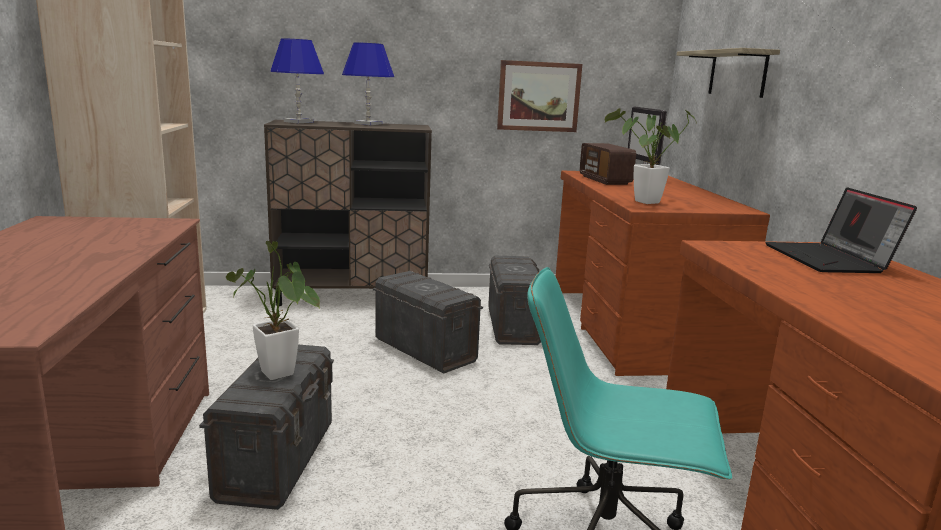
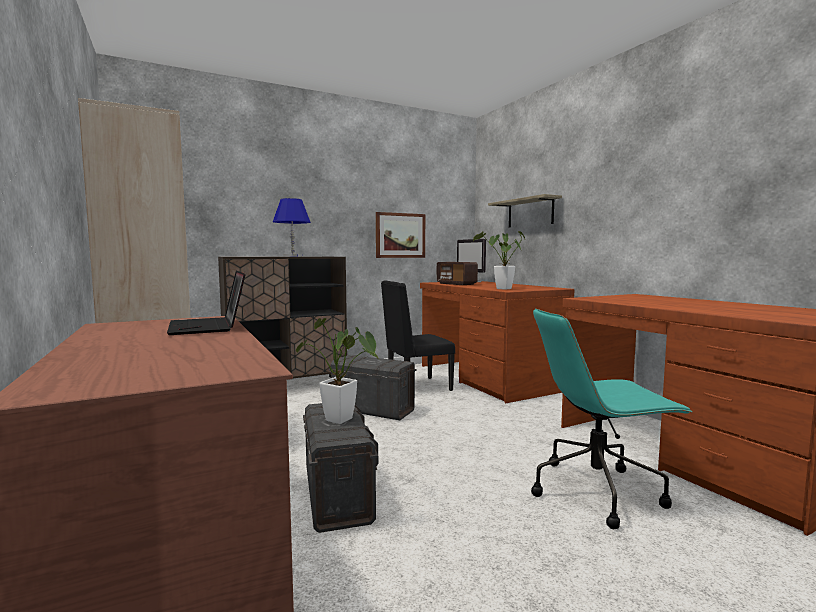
camera: 20 degrees left, 10 degrees down
(298, 122) = (242, 256): blue table lamp -> none
(513, 326) = (416, 387): grey storage box -> black chair
(830, 260) = (647, 298): laptop -> laptop (208, 327)

